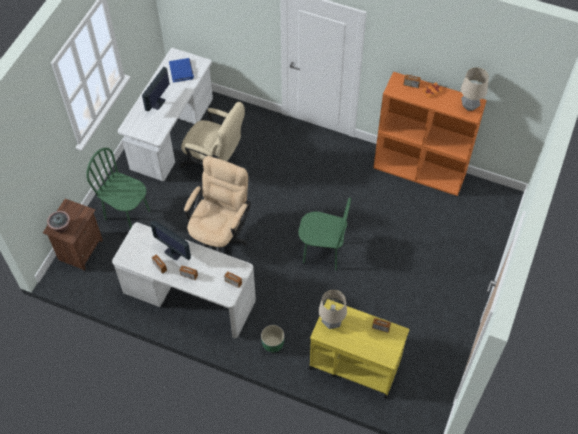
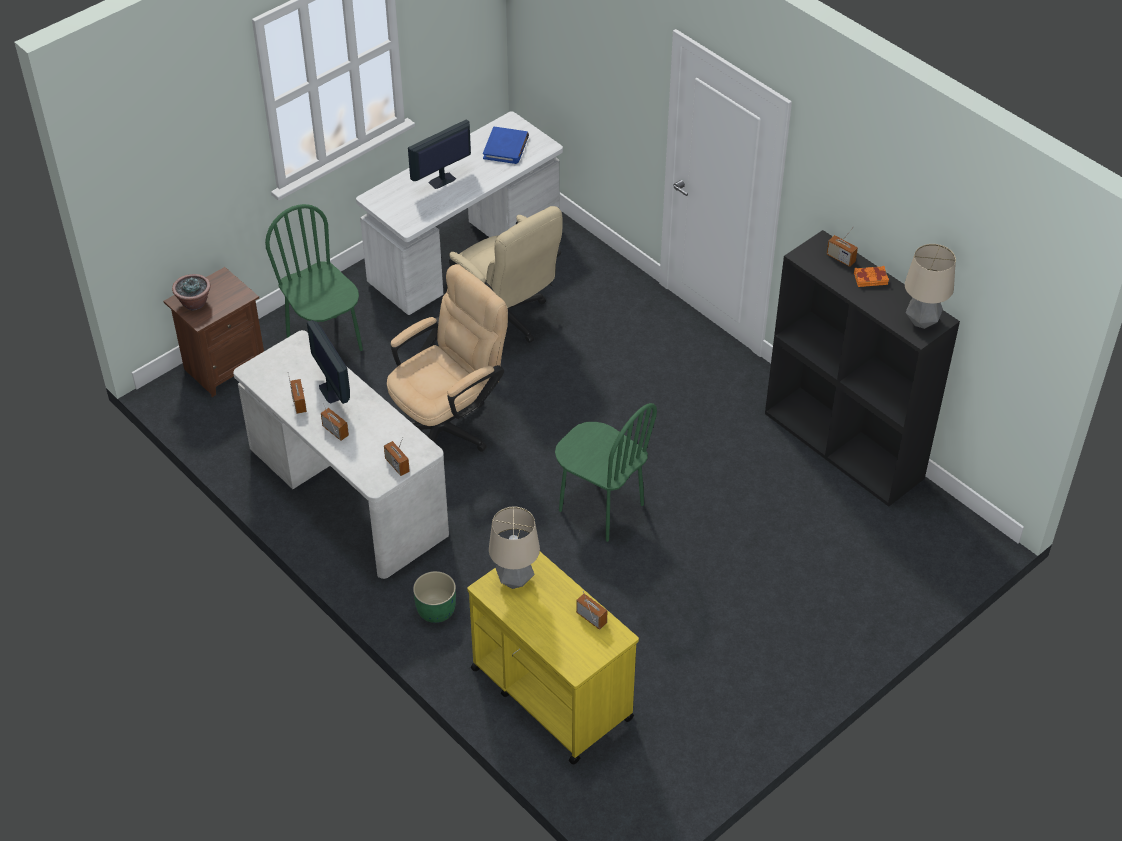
camera: 25 degrees right, 10 degrees down
(420, 171) = (845, 445): orange bookcase -> black bookcase

